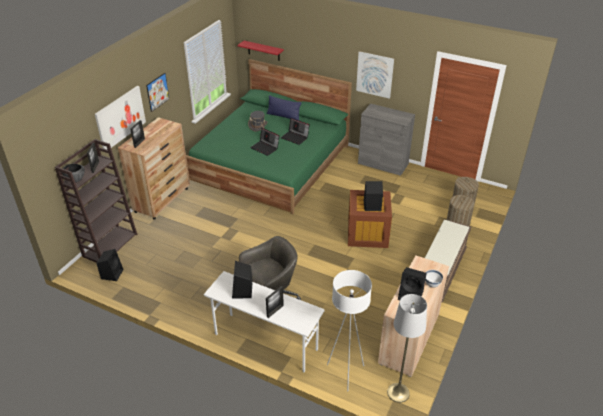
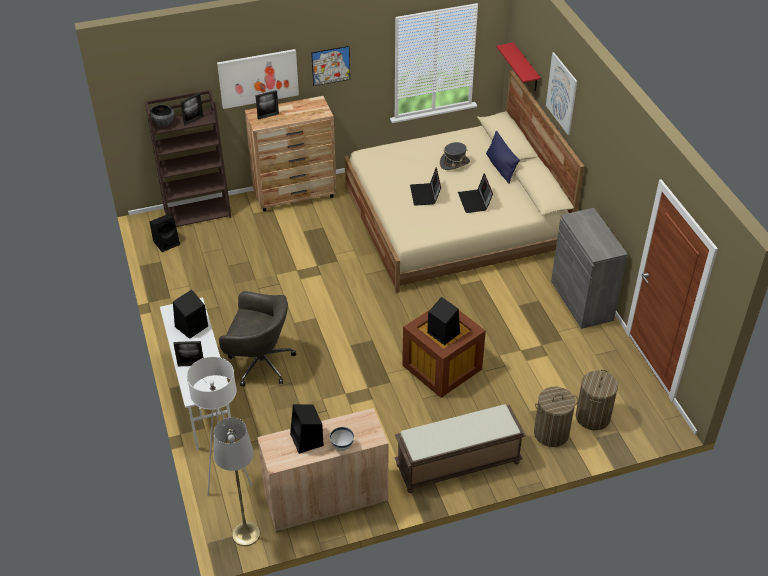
camera: 45 degrees right, 5 degrees up
(271, 162) = (455, 219): green bed -> beige bed
(374, 74) = (605, 170): picture -> picture (561, 93)

